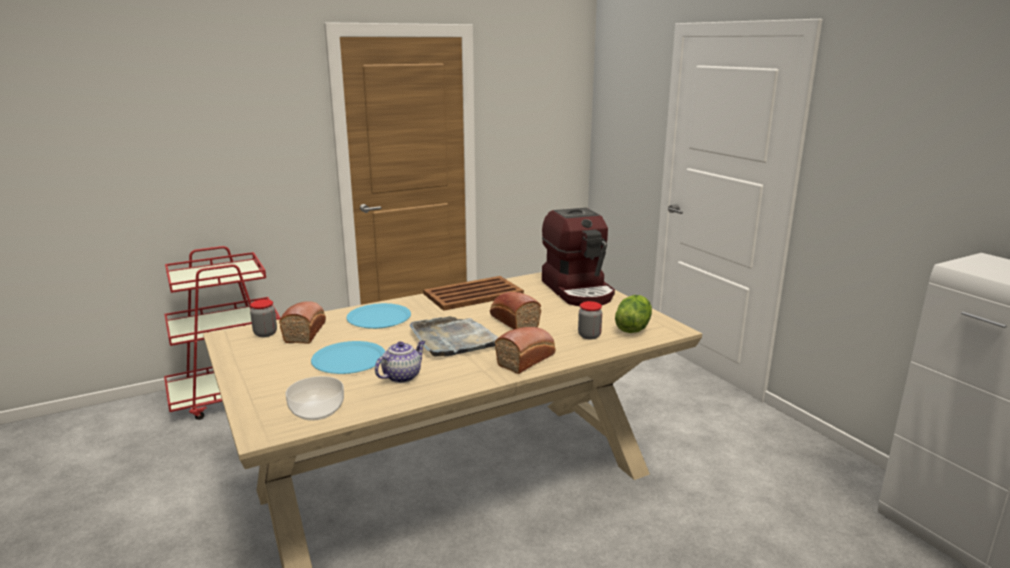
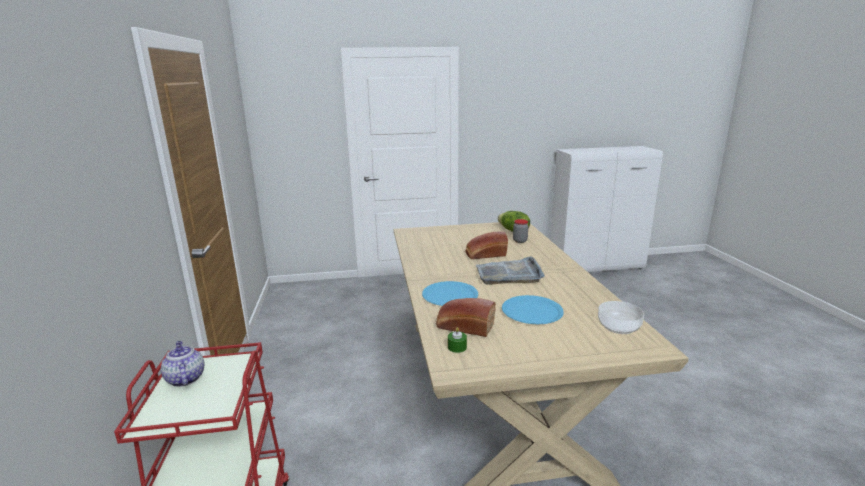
camera: 70 degrees left, 0 degrees up
(265, 333) = (457, 347): jar -> green candle
(402, 376) = (566, 295): teapot -> teapot (185, 378)
(472, 294) = (424, 260): brown tray -> none
(527, 359) = (549, 259): bread -> none
(578, 290) = (443, 232): coffee machine -> none

